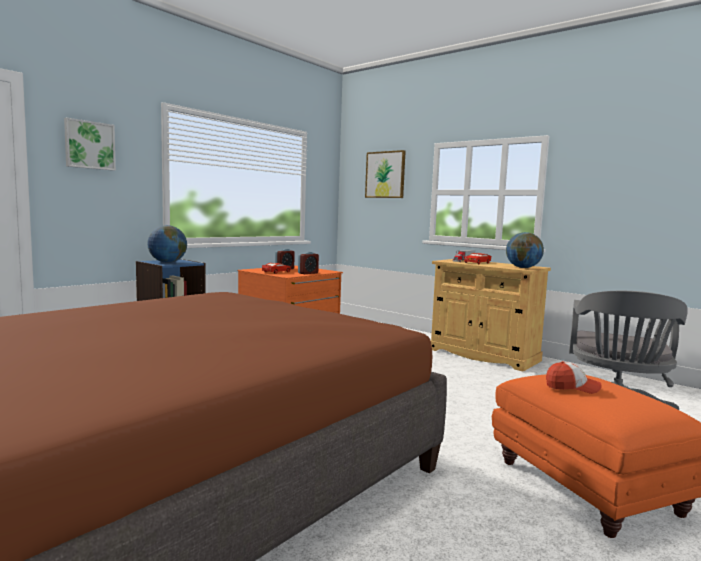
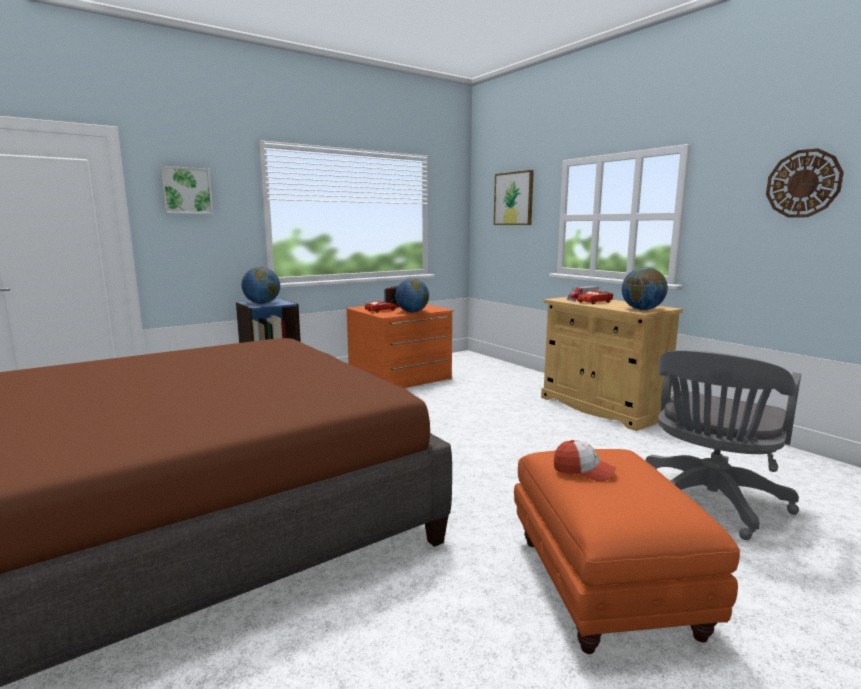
camera: 15 degrees right, 5 degrees up
(308, 273) = (412, 312): alarm clock -> globe
(641, 169) = (803, 183): none -> wall clock

